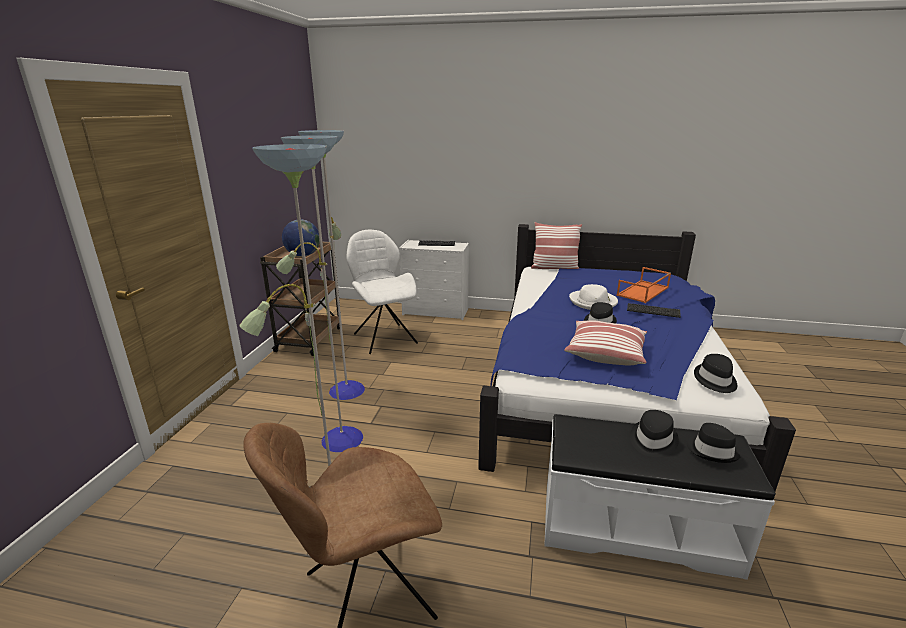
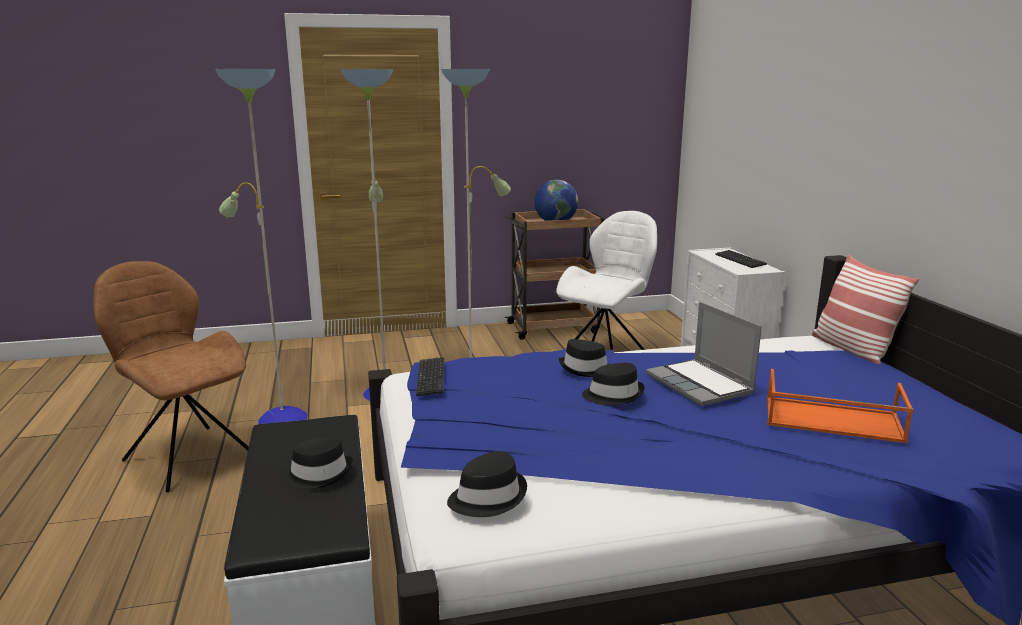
camera: 65 degrees right, 5 degrees down
(593, 302) = (701, 384): white hat -> laptop
(605, 353) = (511, 410): pillow -> none
(653, 311) = (728, 432): keyboard -> keyboard (430, 378)
(712, 450) = (310, 517): black hat -> black hat (586, 369)

